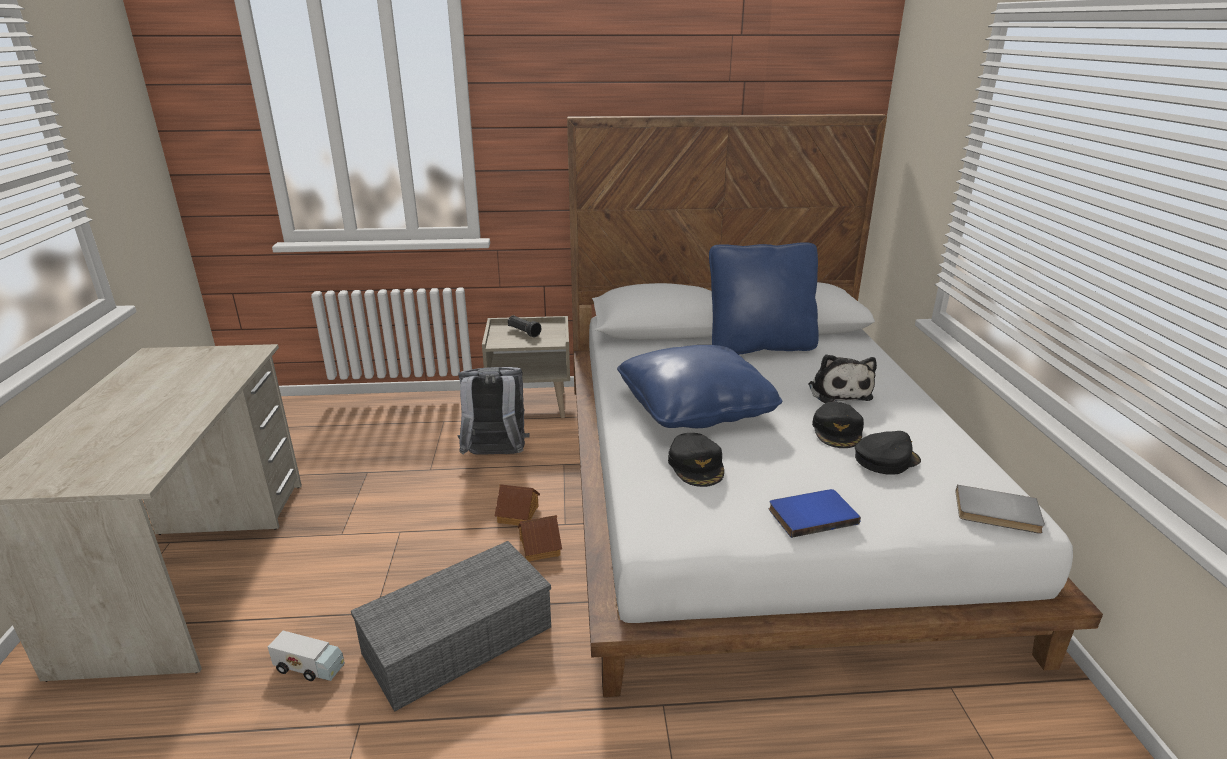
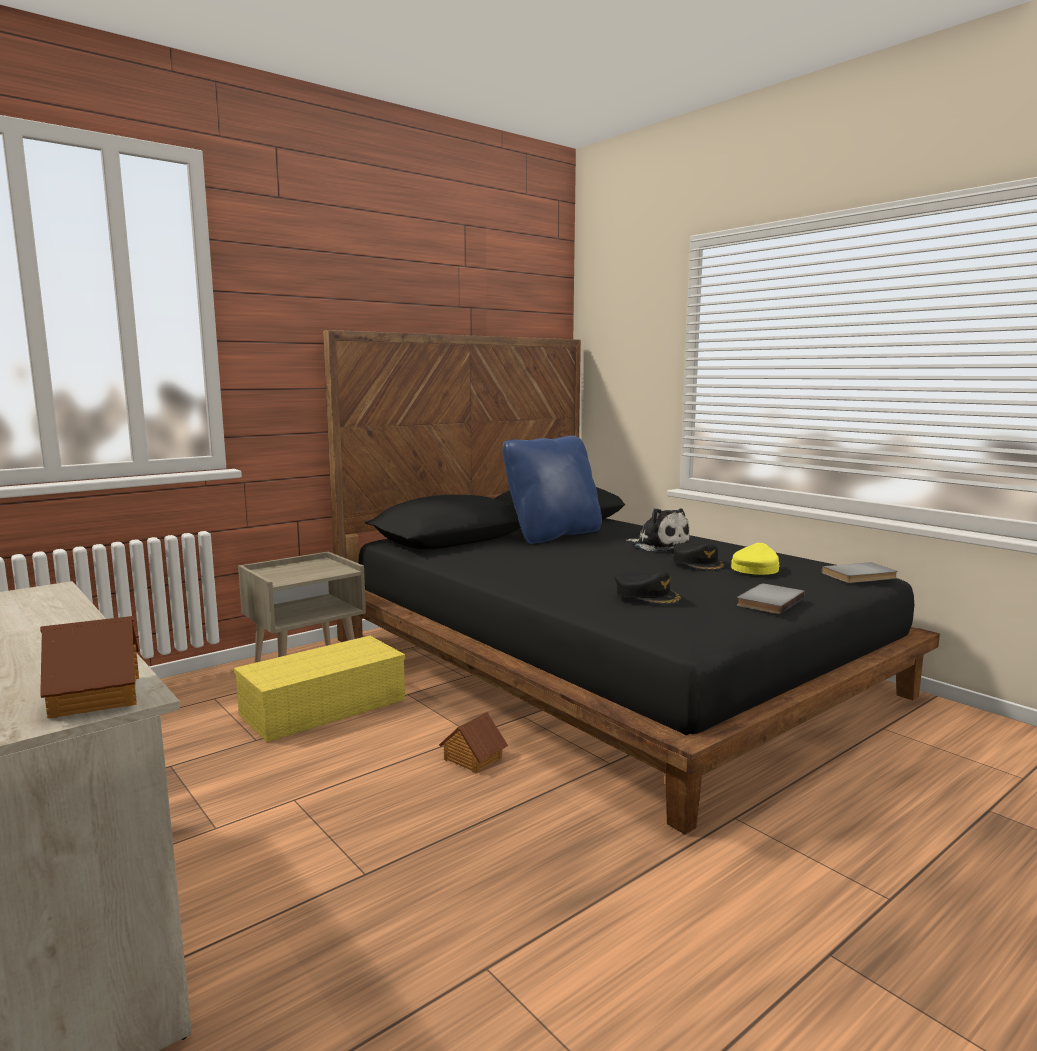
camera: 35 degrees left, 15 degrees down
(310, 667) = (351, 954): toy truck -> none
(460, 637) = (492, 852): grey storage box -> none
(495, 456) = (322, 708): grey backpack -> yellow storage box
(519, 514) = (415, 742): toy house -> toy house (98, 695)
(524, 332) = (296, 570): black flashlight -> none
(695, 408) = (576, 572): blue pillow -> none
(756, 492) = (607, 665): white bed -> black bed
(811, 514) = (768, 601): blue book -> grey book
(885, 459) = (755, 568): black cap -> yellow cap

